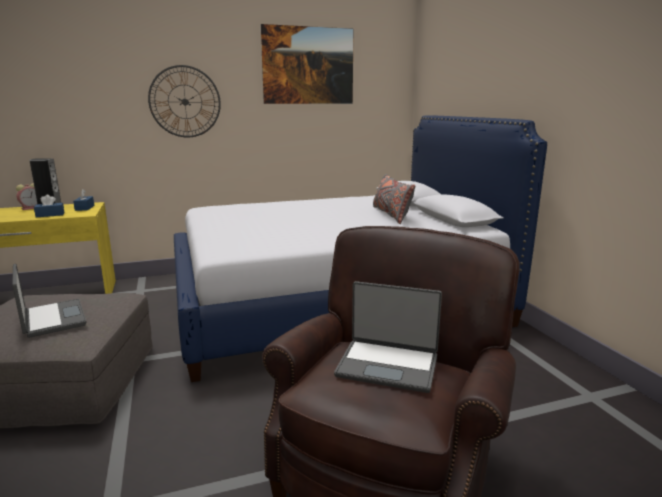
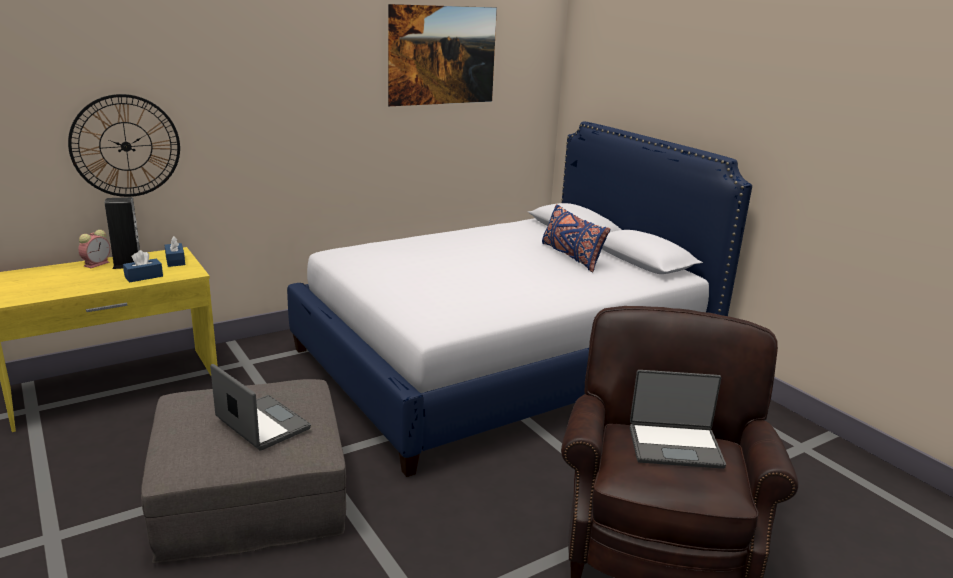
camera: 15 degrees left, 5 degrees up
(185, 102) = (292, 108): wall clock -> wall clock (126, 146)
(391, 214) = (571, 256): grey pillow -> blue pillow

